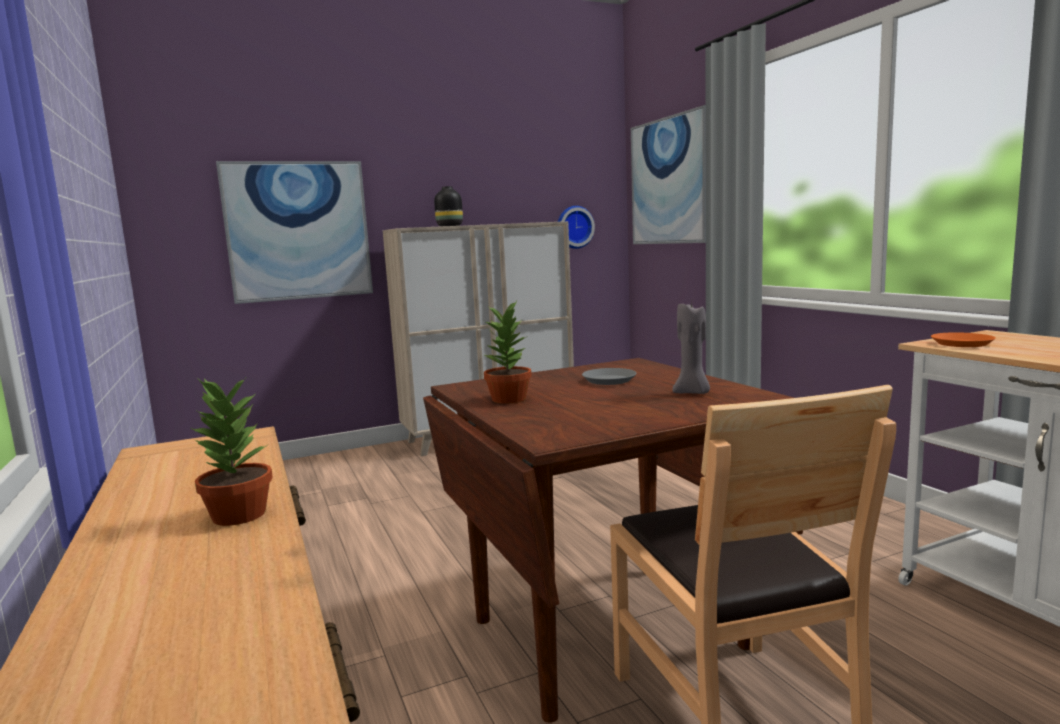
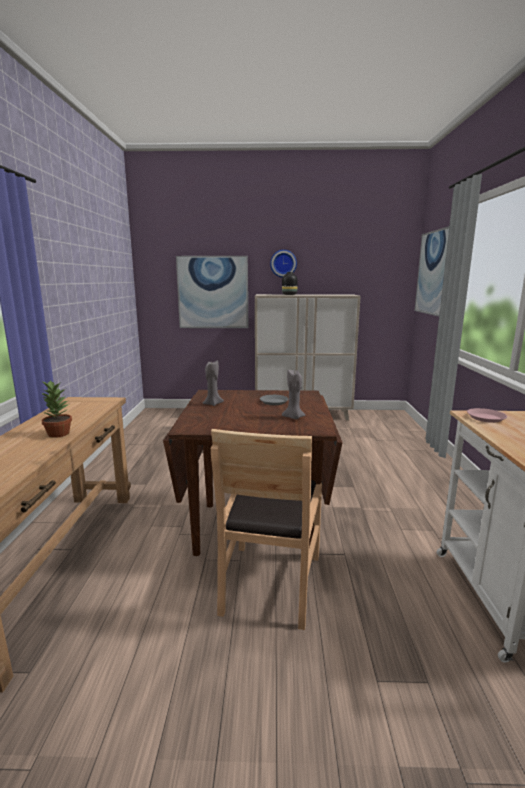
camera: 25 degrees right, 5 degrees up
(510, 399) = (212, 404): potted plant -> grey candle
(574, 227) = (376, 297): wall clock -> wall clock (283, 263)
(961, 343) = (485, 418): orange plate -> pink plate

